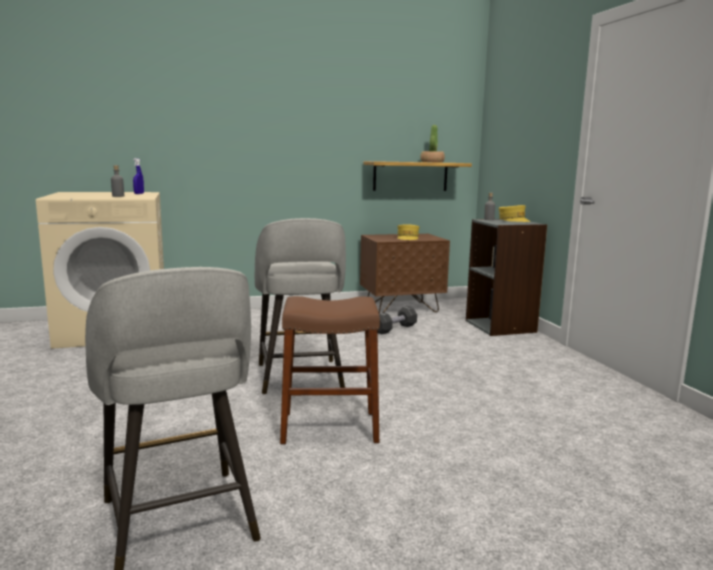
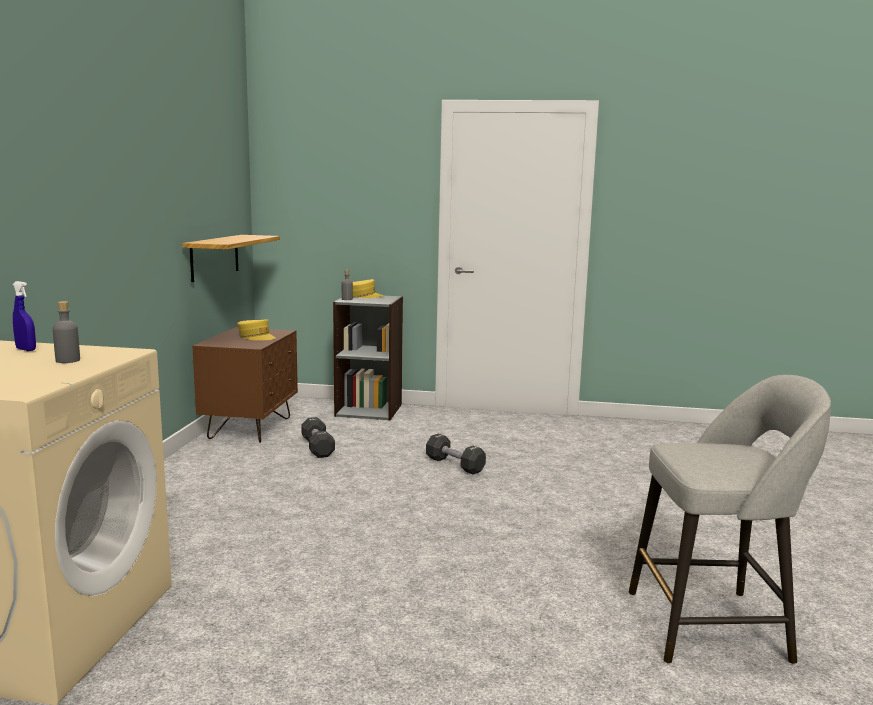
camera: 65 degrees left, 0 degrees up
(300, 378) = (420, 520): grey stool -> none
(329, 427) = (555, 531): brown stool -> none
(426, 371) = (455, 465): none -> black dumbbell
(432, 162) = (241, 237): potted plant -> none

